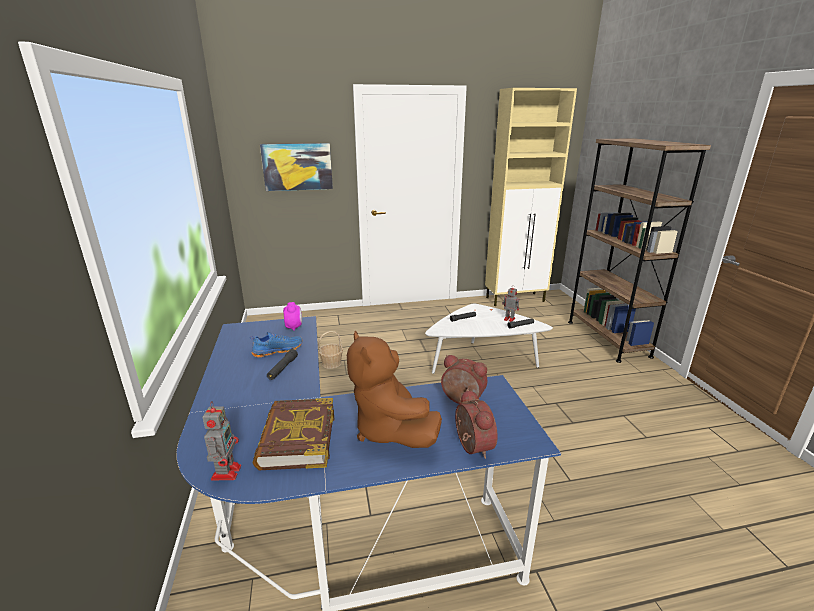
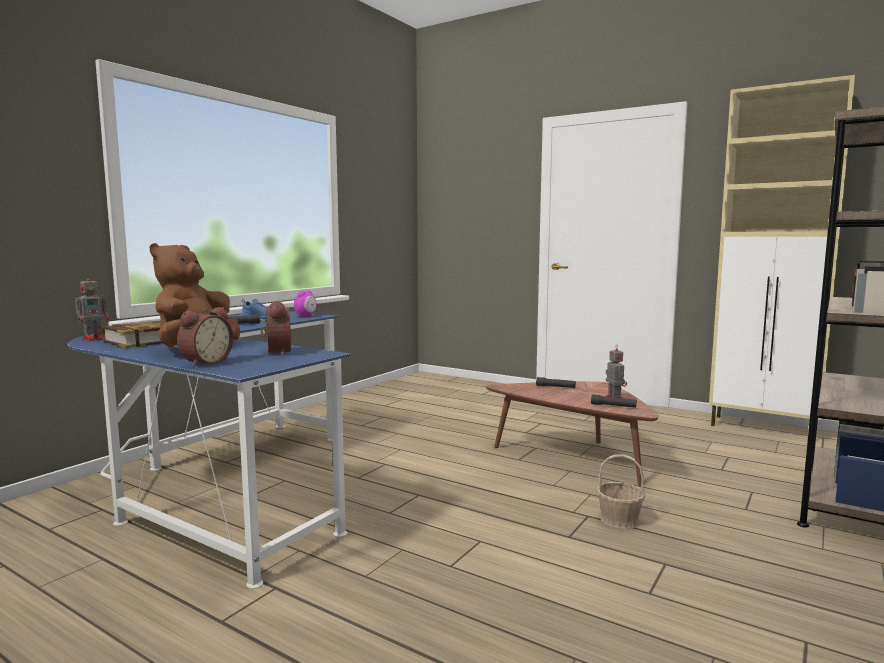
camera: 45 degrees right, 15 degrees down
(297, 166) = (480, 210): picture -> none
(331, 363) = (418, 413): basket -> basket (619, 520)
(481, 360) = (574, 457): white coffee table -> brown coffee table

